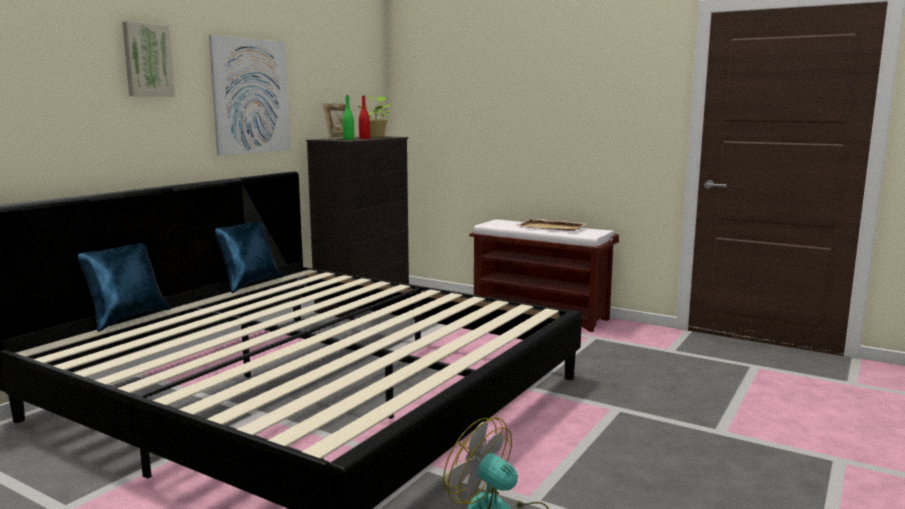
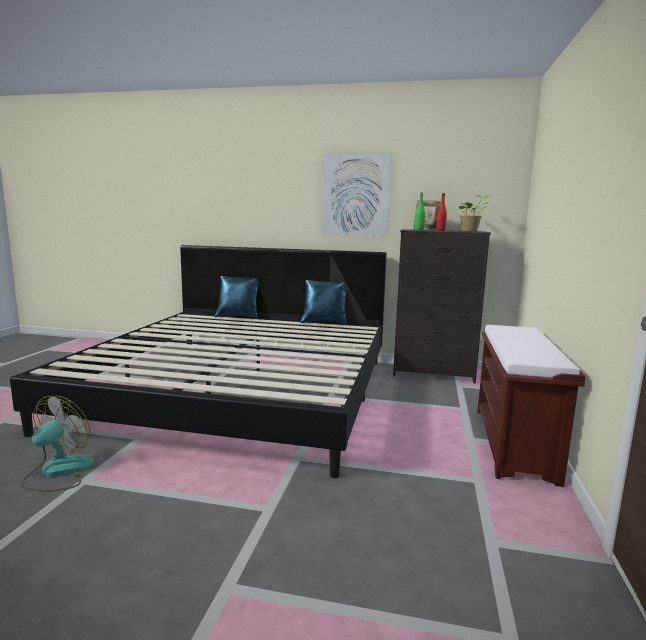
camera: 70 degrees right, 0 degrees up
(147, 60) = (278, 173): picture -> none
(552, 227) = (530, 344): beige tray -> none

